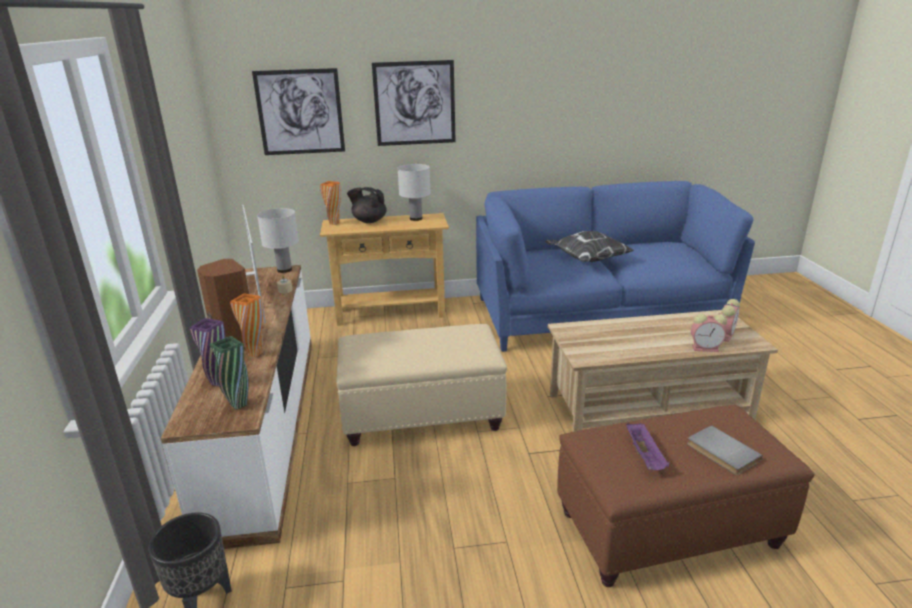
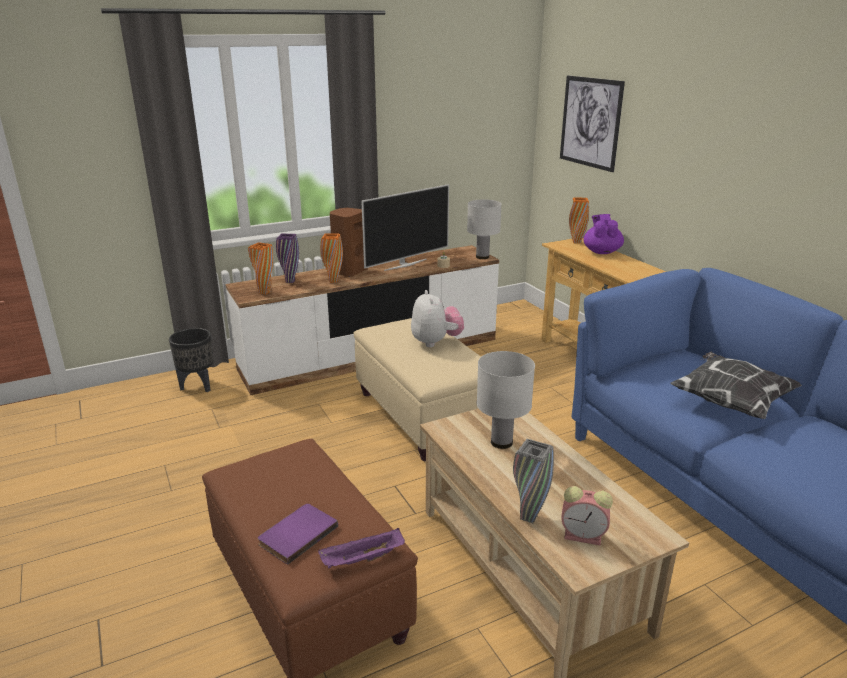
camera: 70 degrees right, 0 degrees up
(238, 405) = (265, 292): green vase -> orange vase
(369, 221) = (601, 252): black teapot -> purple teapot
(413, 339) = (436, 342): none -> plush toy
(414, 103) = (681, 134): picture -> none
(416, 219) = (637, 267): white table lamp -> white table lamp (501, 442)
(645, 456) = (279, 483): purple tray -> purple tray (362, 560)
(706, 348) = (529, 517): alarm clock -> grey vase
(721, 452) = (296, 534): grey book -> purple book

